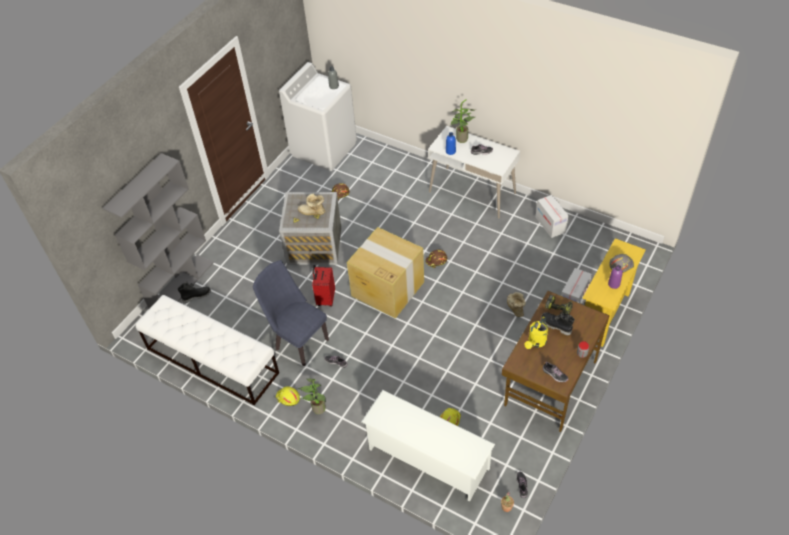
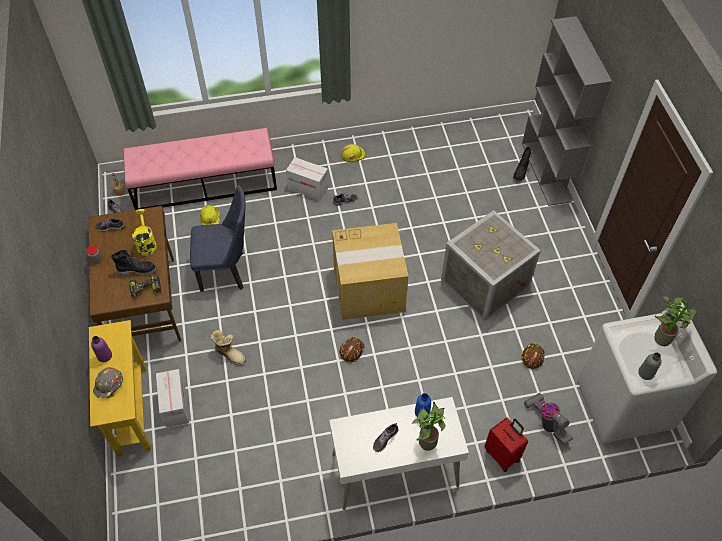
camera: 135 degrees right, 5 degrees up
(211, 360) = (441, 140): white bench -> none
(298, 342) = (393, 195): blue chair -> blue chair (227, 271)
(312, 212) = (486, 247): boot -> none
(317, 409) = (322, 162): potted plant -> potted plant (663, 337)
(325, 298) = (413, 242): red suitcase -> red suitcase (502, 454)
(370, 165) = (547, 422): none -> vacuum cleaner
(427, 459) = (205, 184): white shoe rack -> pink bench
(550, 224) = (266, 491): cardboard box -> cardboard box (308, 188)

